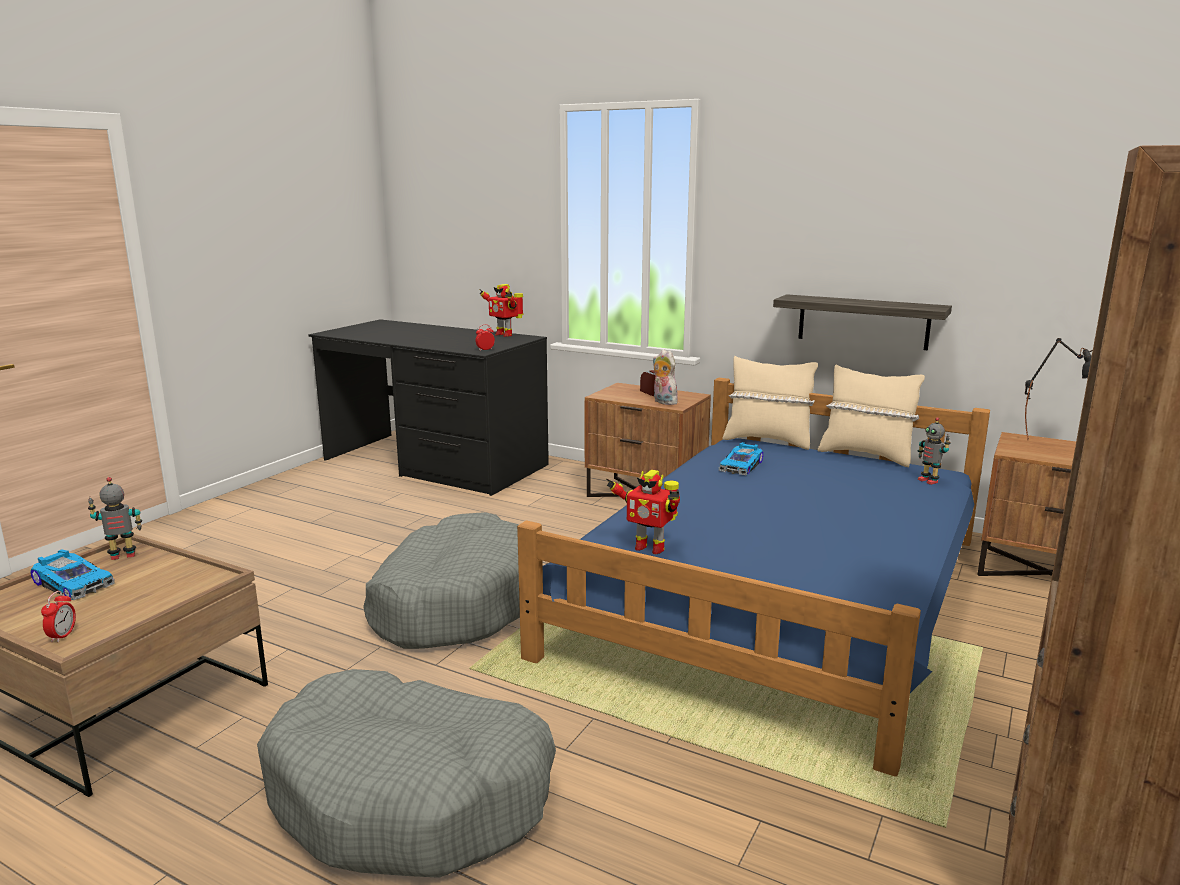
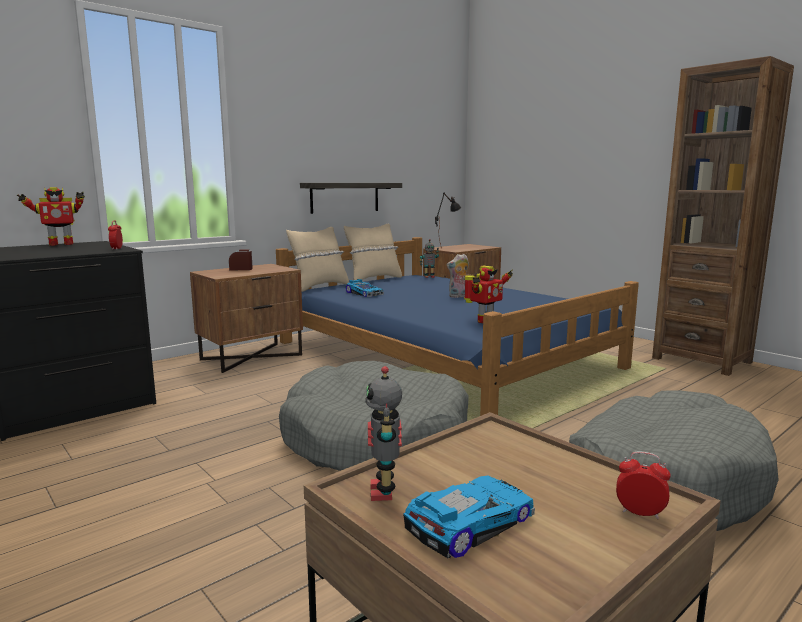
camera: 70 degrees left, 5 degrees down
(663, 402) = (271, 270): plush toy -> plush toy (459, 296)

